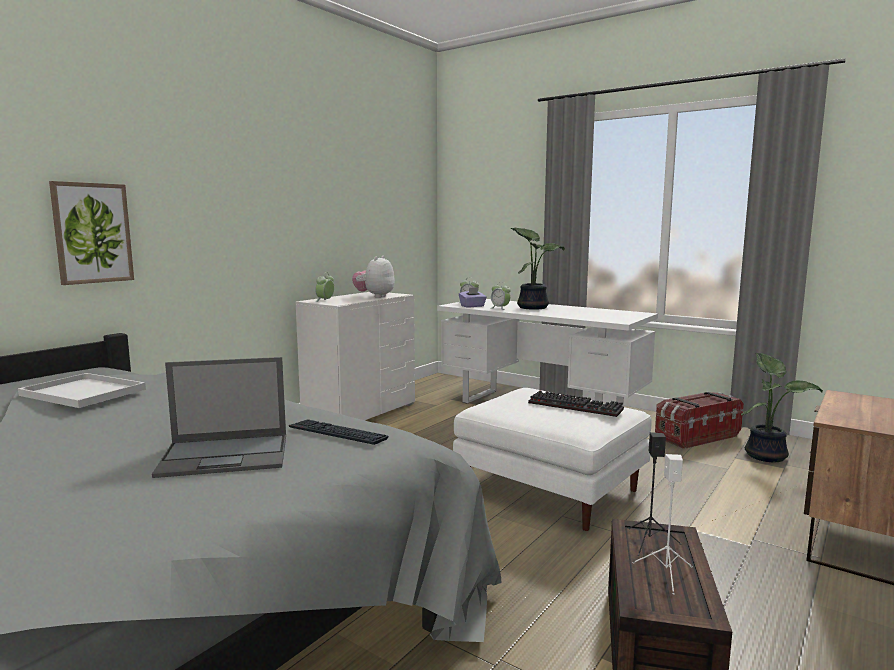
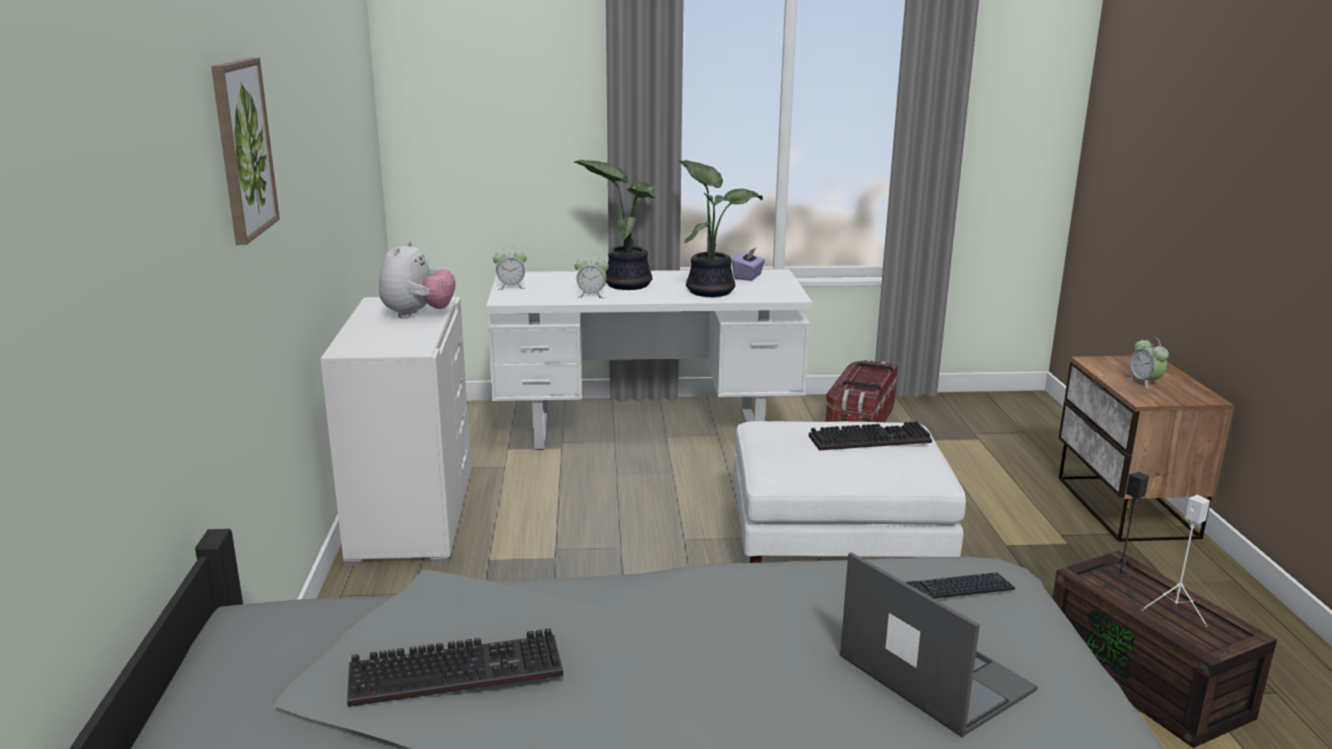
camera: 40 degrees left, 10 degrees up
(85, 392) = (459, 669): white tray -> keyboard
(92, 233) = (150, 346): picture -> picture (242, 149)
(227, 455) = (933, 672): laptop -> laptop turned 75 degrees counterclockwise
(325, 300) = (370, 345): alarm clock -> alarm clock (1144, 382)
(375, 296) = (417, 315): plush toy -> plush toy turned 150 degrees counterclockwise
(472, 306) = (543, 297): purple tissue box -> purple tissue box (748, 276)
(767, 455) = (947, 427): potted plant -> potted plant (711, 290)

